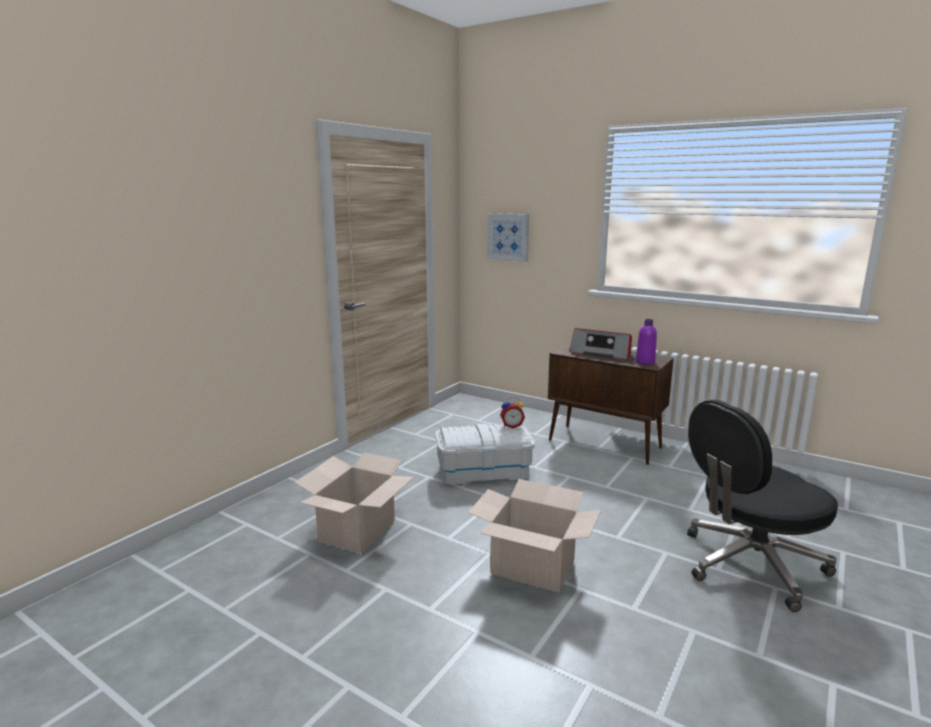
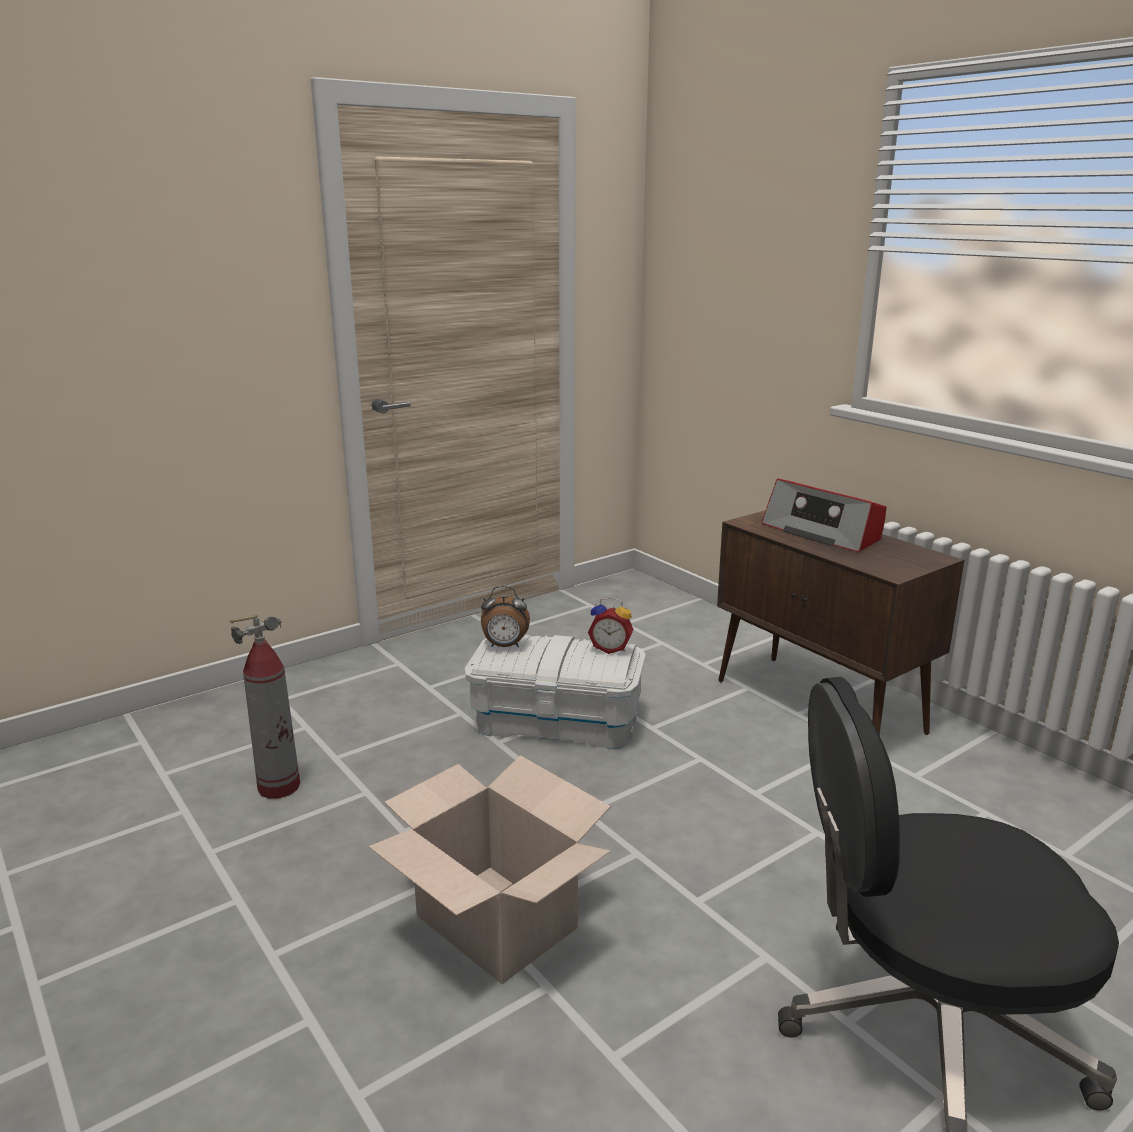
camera: 20 degrees right, 5 degrees up
(357, 530) = (279, 787): cardboard box -> fire extinguisher
(456, 432) = (505, 646): none -> alarm clock
(508, 237) = (713, 293): picture -> none
(645, 362) = (891, 562): purple bottle -> none

